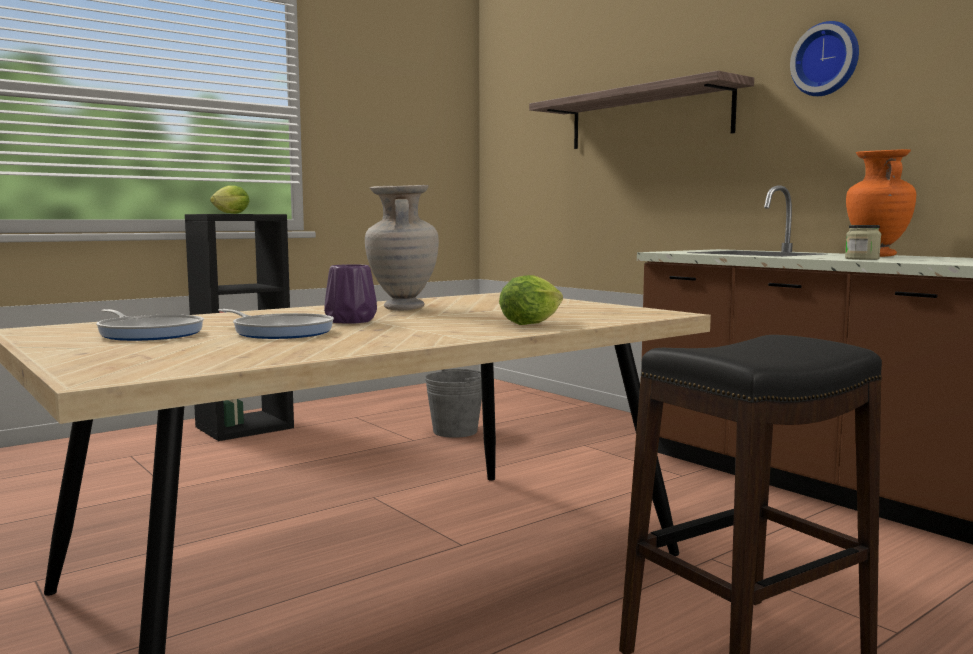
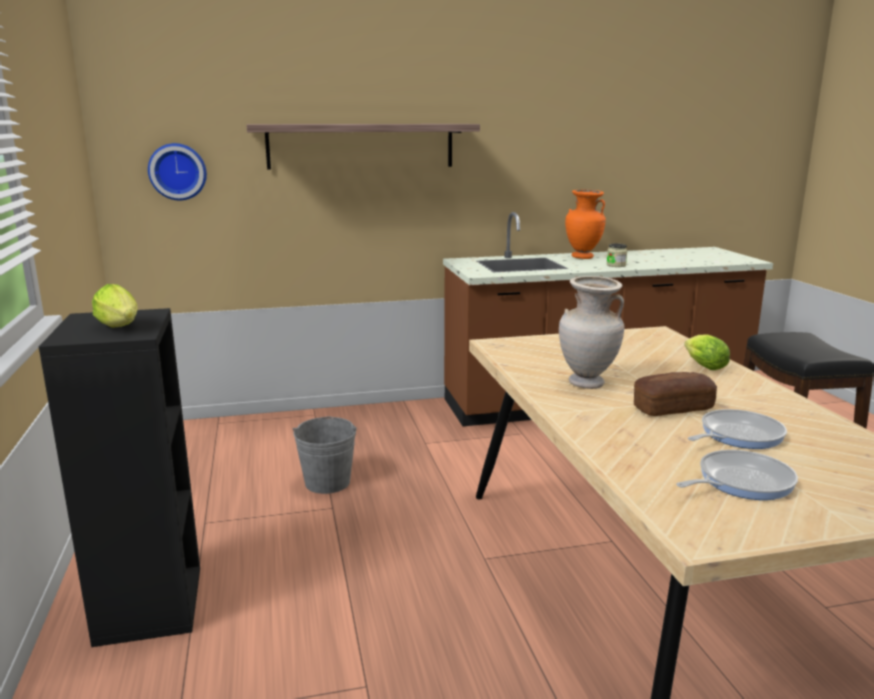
camera: 65 degrees left, 10 degrees up
(350, 321) = (672, 408): purple vase -> bread
(827, 60) = (522, 119): wall clock -> wall clock (178, 171)

